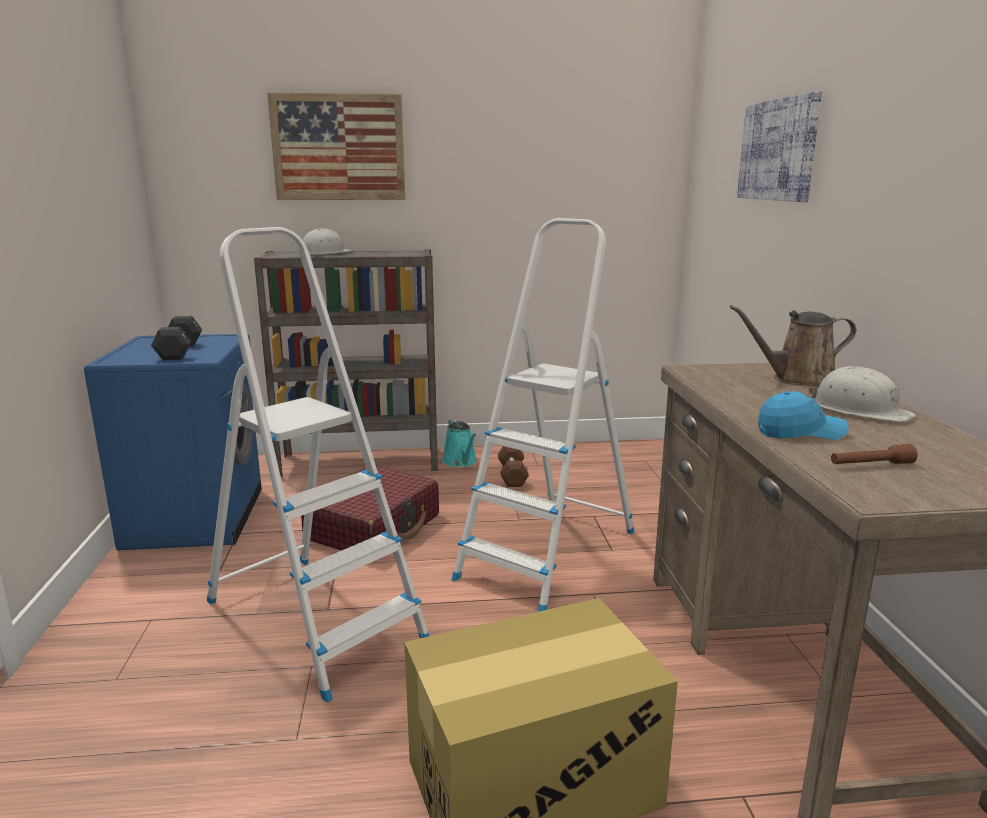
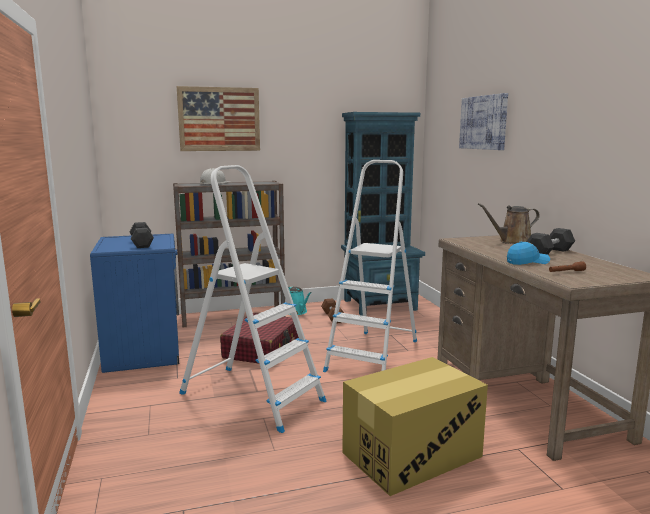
camera: 10 degrees left, 5 degrees down
(598, 457) = (380, 305): none -> blue cabinet
(859, 410) = (549, 252): white hard hat -> black dumbbell

